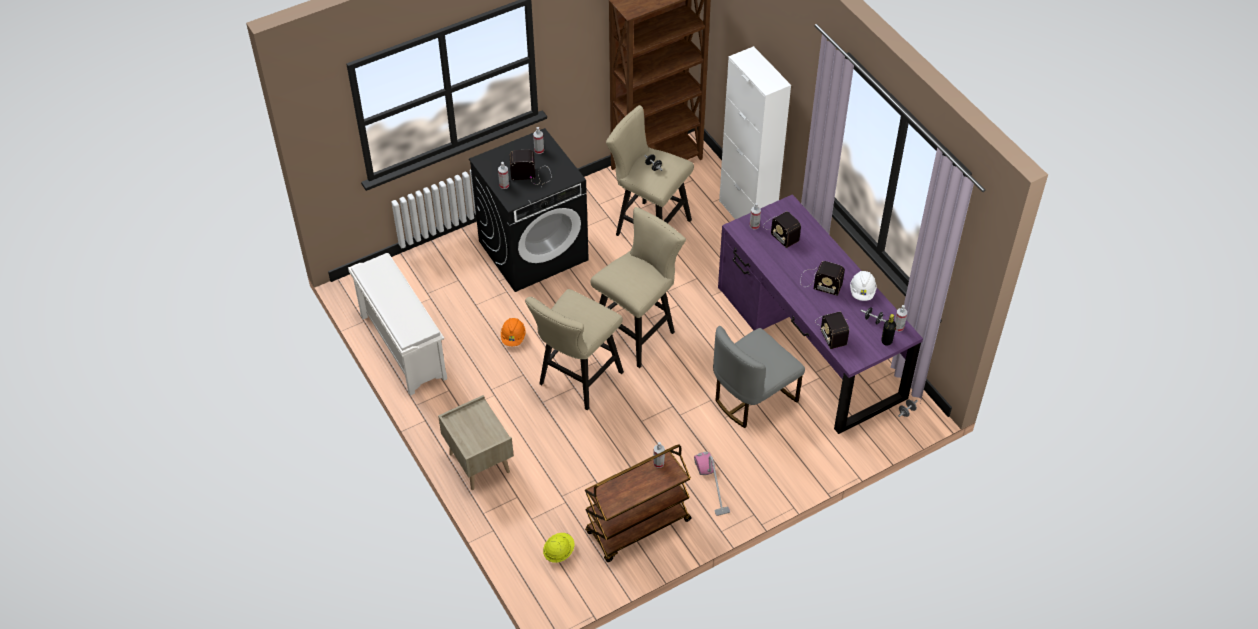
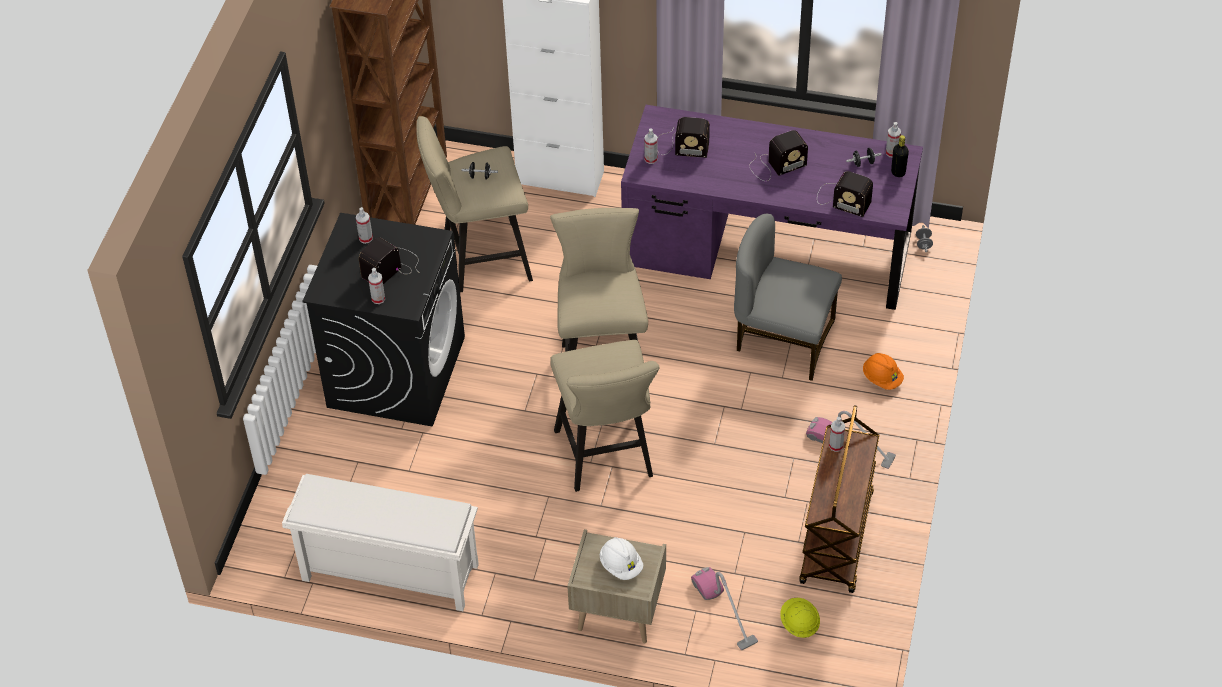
camera: 45 degrees left, 0 degrees up
(513, 337) = (490, 470): orange hard hat -> orange hard hat (882, 378)
(531, 510) = (724, 611): none -> vacuum cleaner
(752, 398) = (783, 339): grey chair -> grey chair turned 105 degrees clockwise
(862, 291) = (822, 145): white hard hat -> white hard hat (621, 565)

